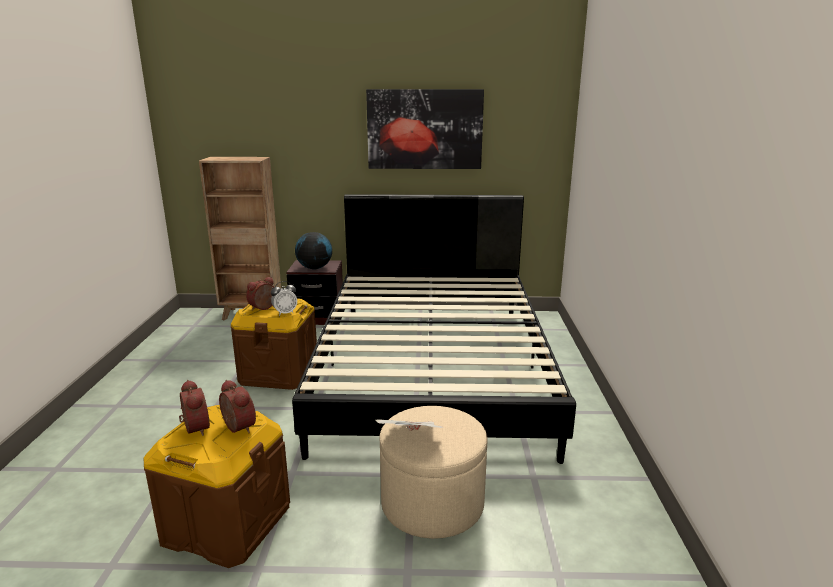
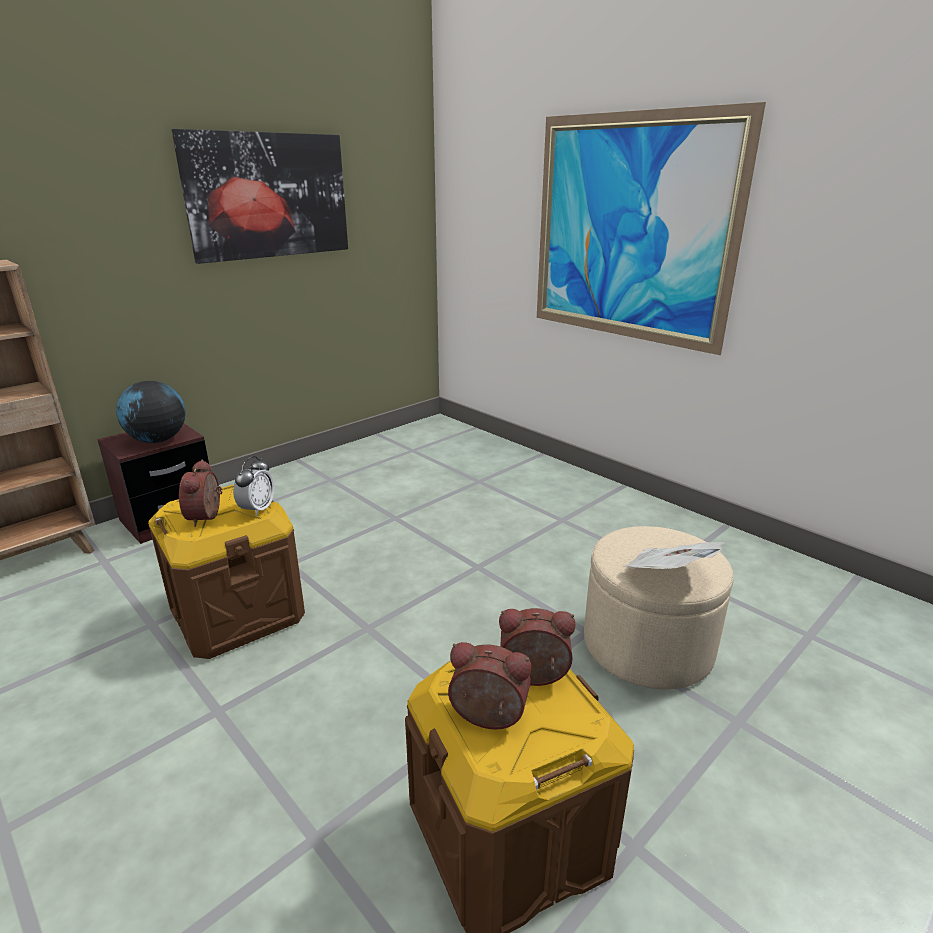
camera: 45 degrees left, 5 degrees up
(433, 368) = (421, 516): black bed -> none
(634, 180) = (629, 230): none -> picture

